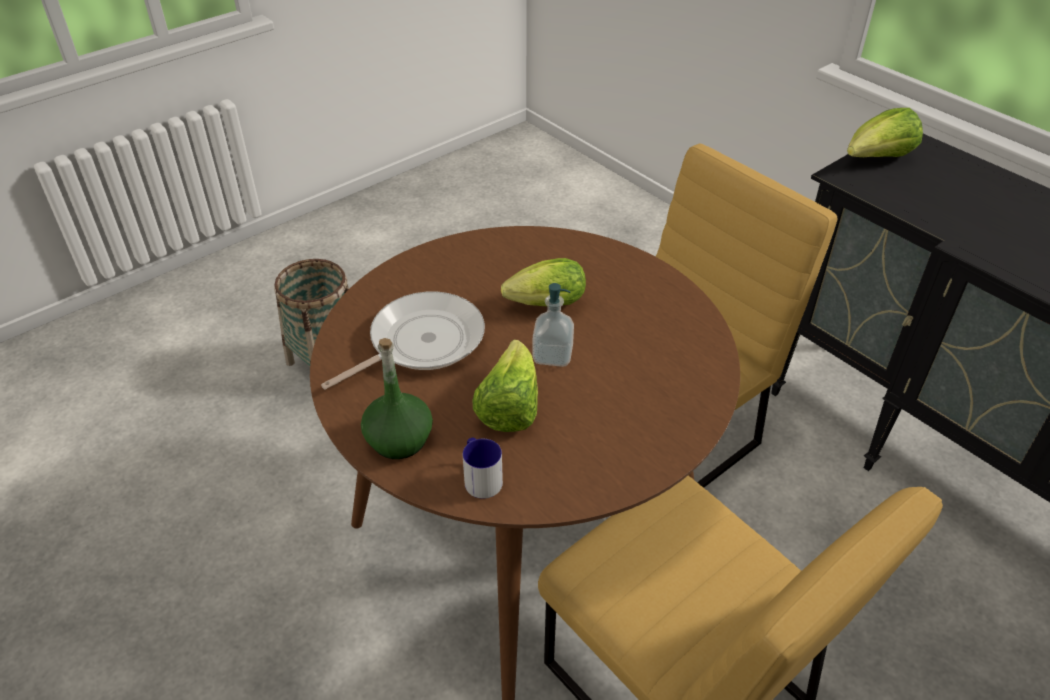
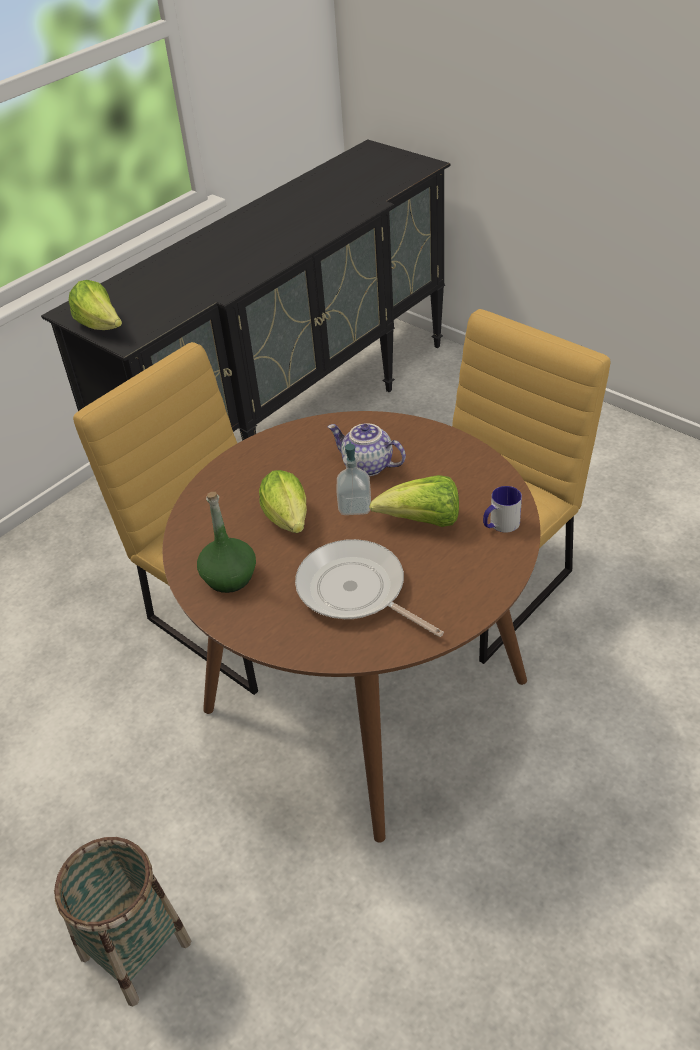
camera: 95 degrees left, 0 degrees up
(399, 439) = (478, 578): green bottle -> green bottle (229, 577)
(623, 373) = (366, 466): none -> teapot

